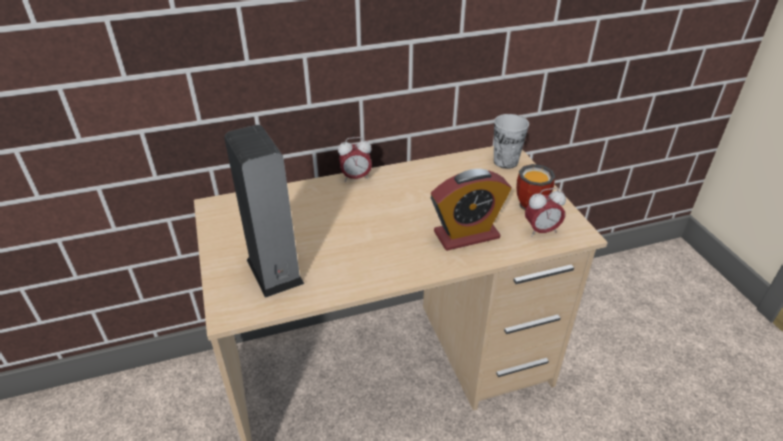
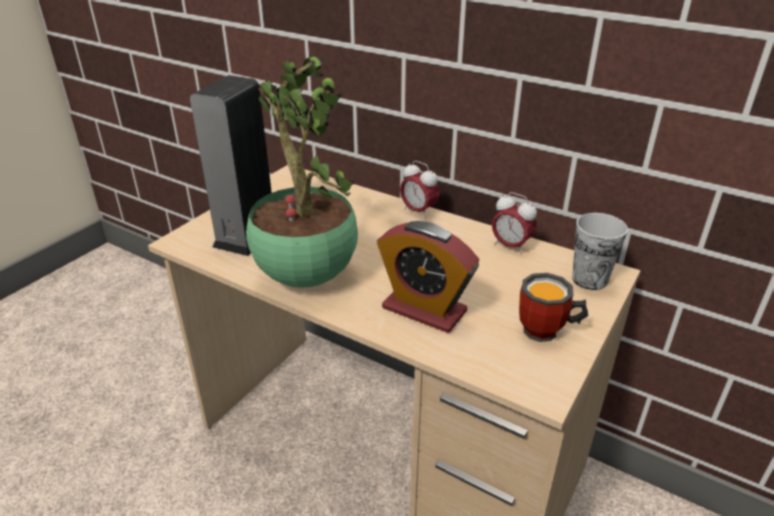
camera: 50 degrees right, 5 degrees down
(367, 266) = (304, 275): none -> potted plant
(541, 231) = (504, 358): alarm clock -> alarm clock (510, 246)

